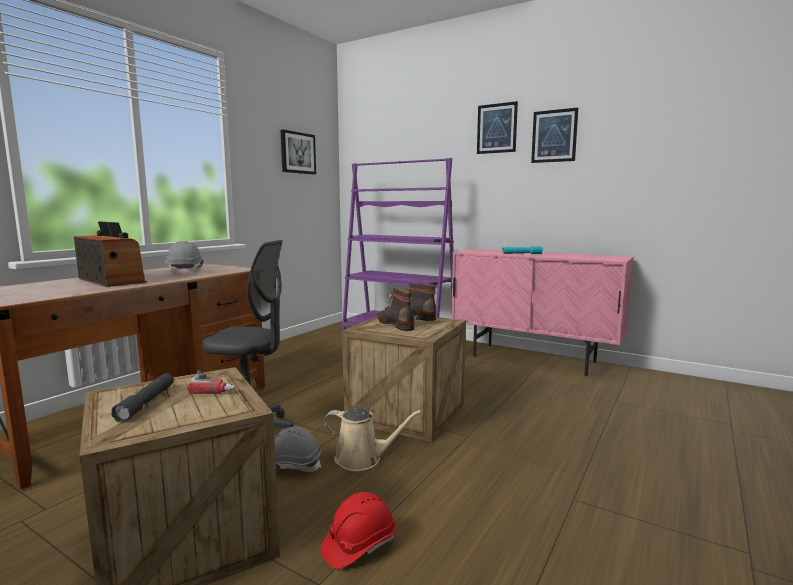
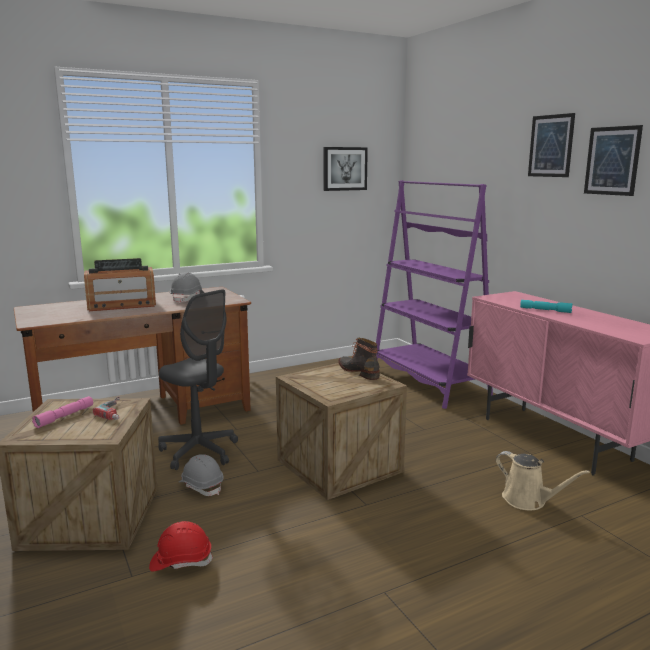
camera: 30 degrees right, 5 degrees up
(111, 280) = (122, 305): radio -> radio turned 90 degrees clockwise
(146, 403) = (65, 416): grey flashlight -> pink flashlight
(362, 459) = (255, 498): beige watering can -> beige watering can (528, 500)
(396, 324) = (331, 378): boot -> none

